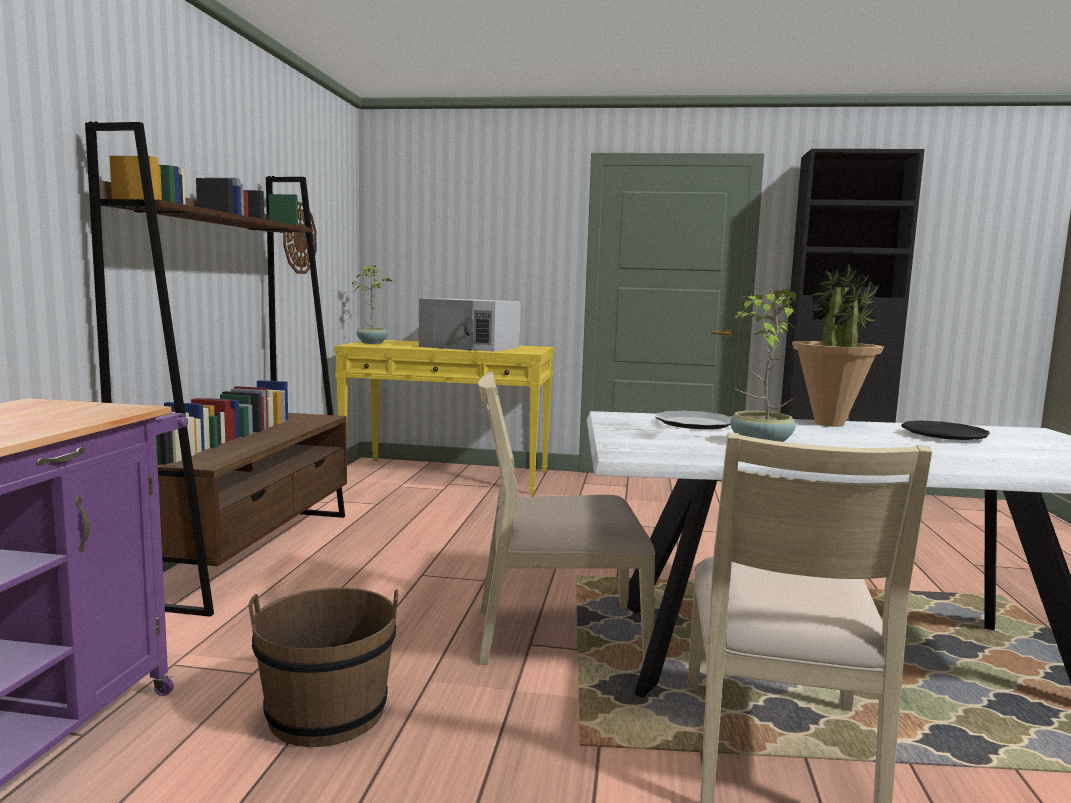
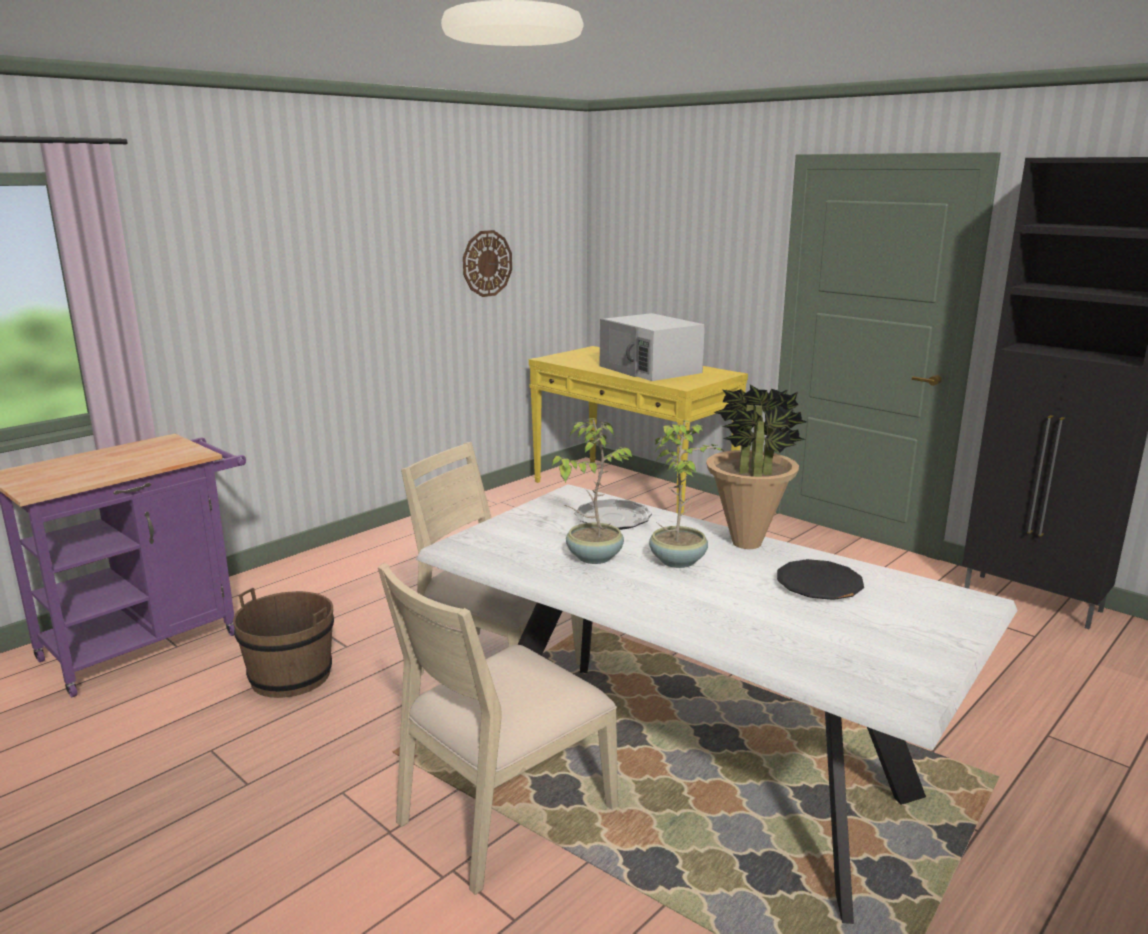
camera: 35 degrees right, 10 degrees up
(250, 553) = (389, 541): brown bookcase -> none
(372, 343) = (573, 355): potted plant -> potted plant (678, 560)

